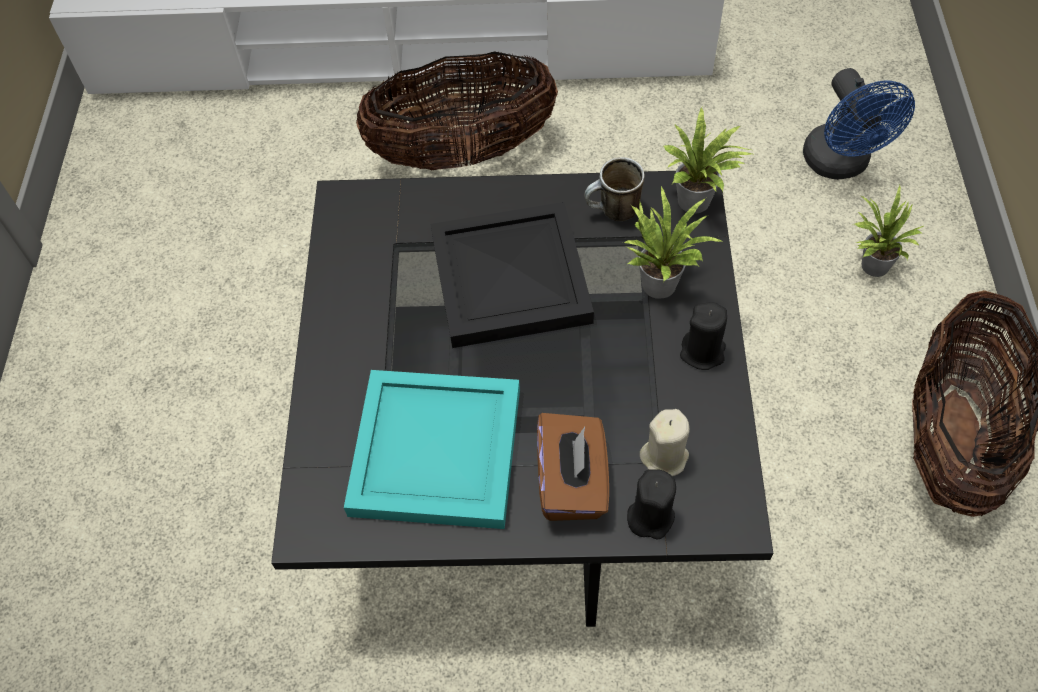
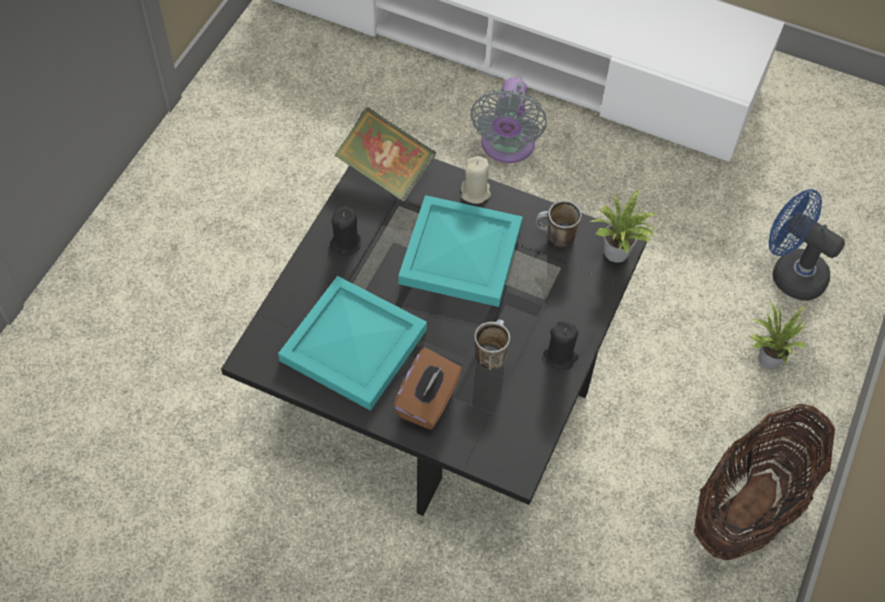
camera: 20 degrees right, 0 degrees up
(362, 218) = (385, 172): none -> book
(463, 152) = (506, 147): basket -> grey fan
(512, 276) = (463, 253): black tray -> turquoise tray
(616, 386) = (490, 353): none -> mug
(650, 516) = (465, 443): black candle -> black candle (346, 243)
(659, 281) = (560, 297): potted plant -> none
(664, 457) = (495, 411): beige candle -> beige candle (475, 192)
(841, 165) = (790, 272): blue fan -> blue fan turned 120 degrees clockwise

